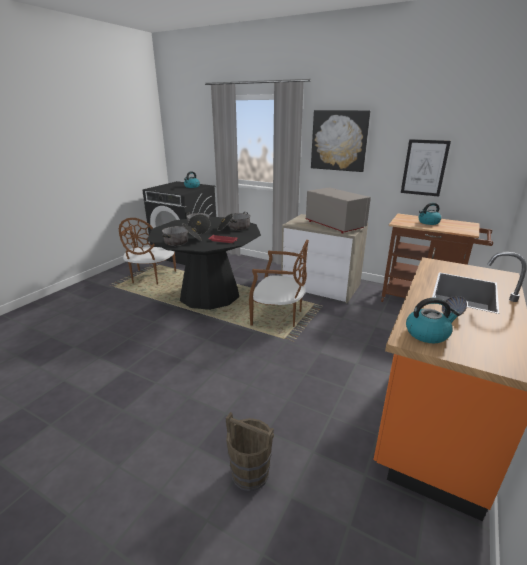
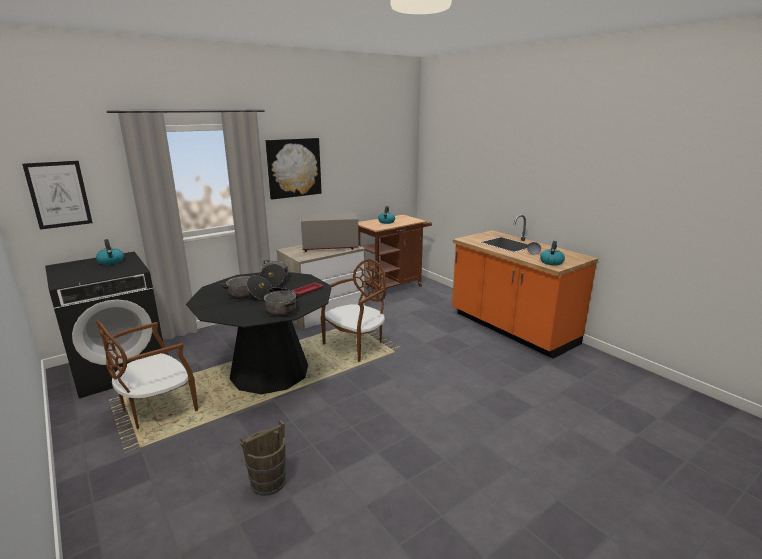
camera: 65 degrees left, 5 degrees down
(151, 277) = (157, 408): brown chair -> brown chair turned 105 degrees clockwise
(250, 473) = (537, 403): brown bucket -> brown bucket (268, 482)
(424, 168) = (363, 181): picture -> picture (59, 194)

